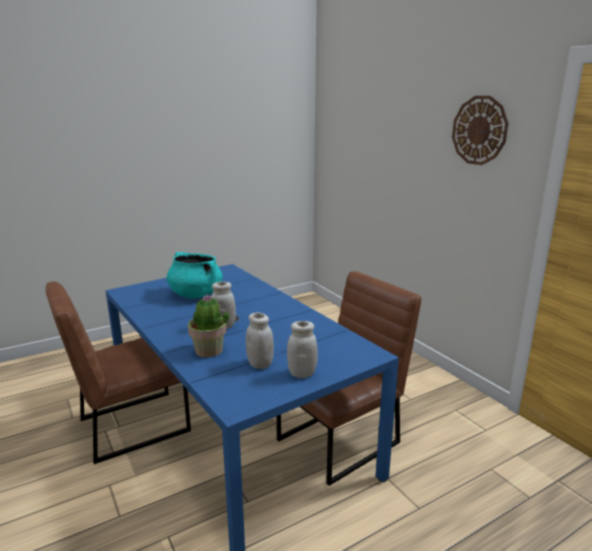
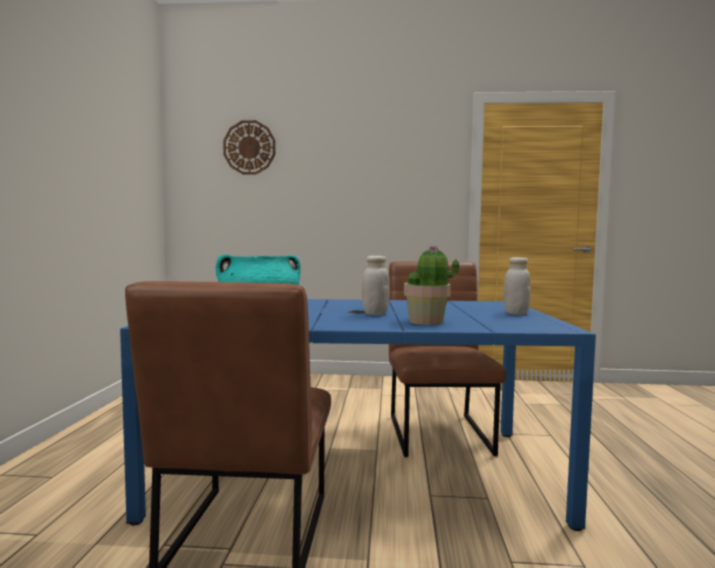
camera: 55 degrees left, 15 degrees down
(260, 364) = (482, 317): white jar -> none
(479, 130) = (404, 152): wall clock -> wall clock (249, 147)

